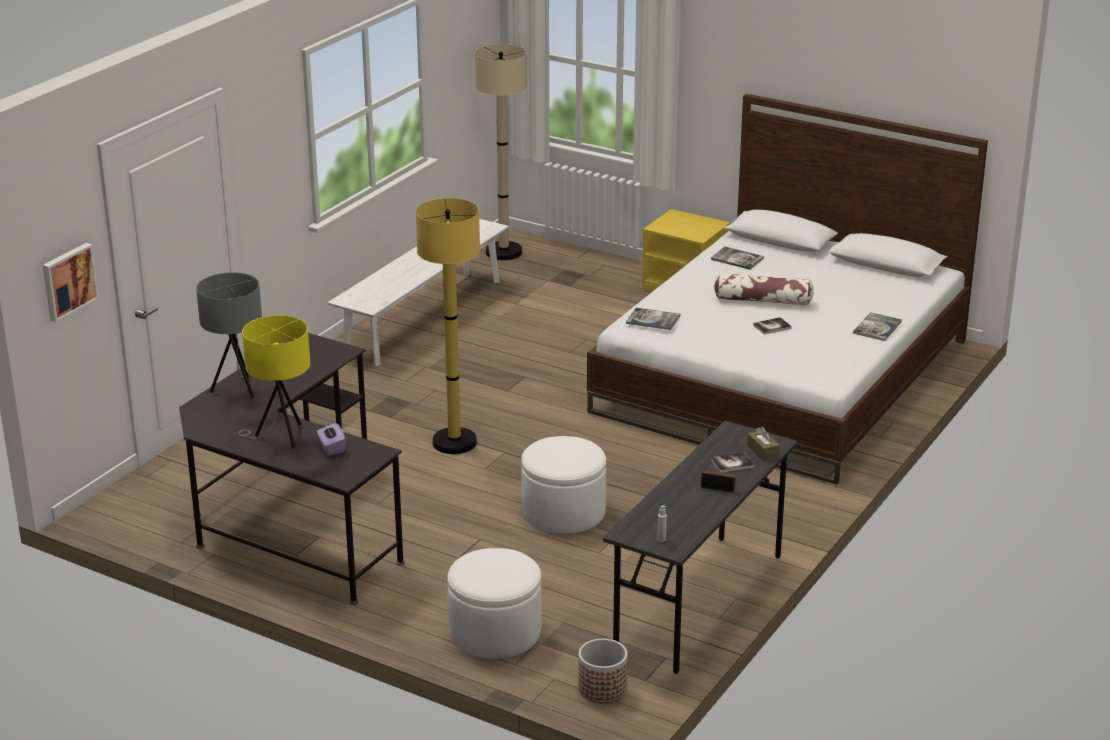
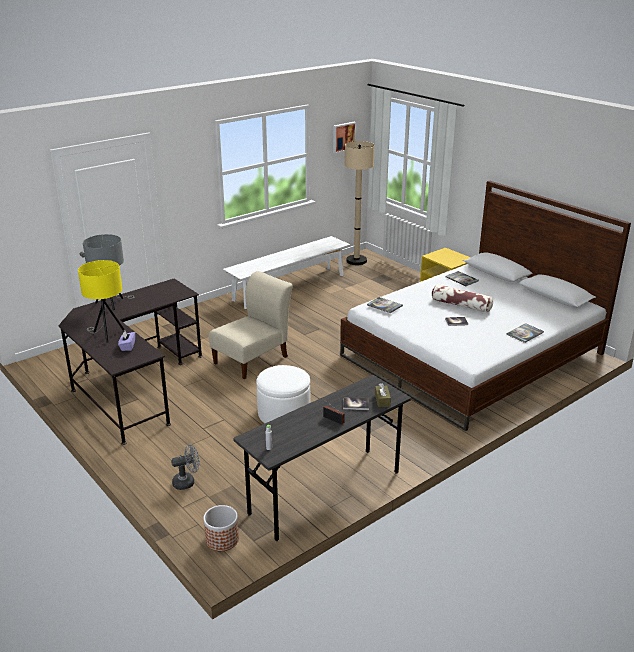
camera: 20 degrees right, 0 degrees up
(68, 281) = (25, 227): picture -> picture (343, 137)
(454, 442) = (253, 359): yellow floor lamp -> beige chair
(495, 632) = (187, 482): white ottoman -> grey fan

